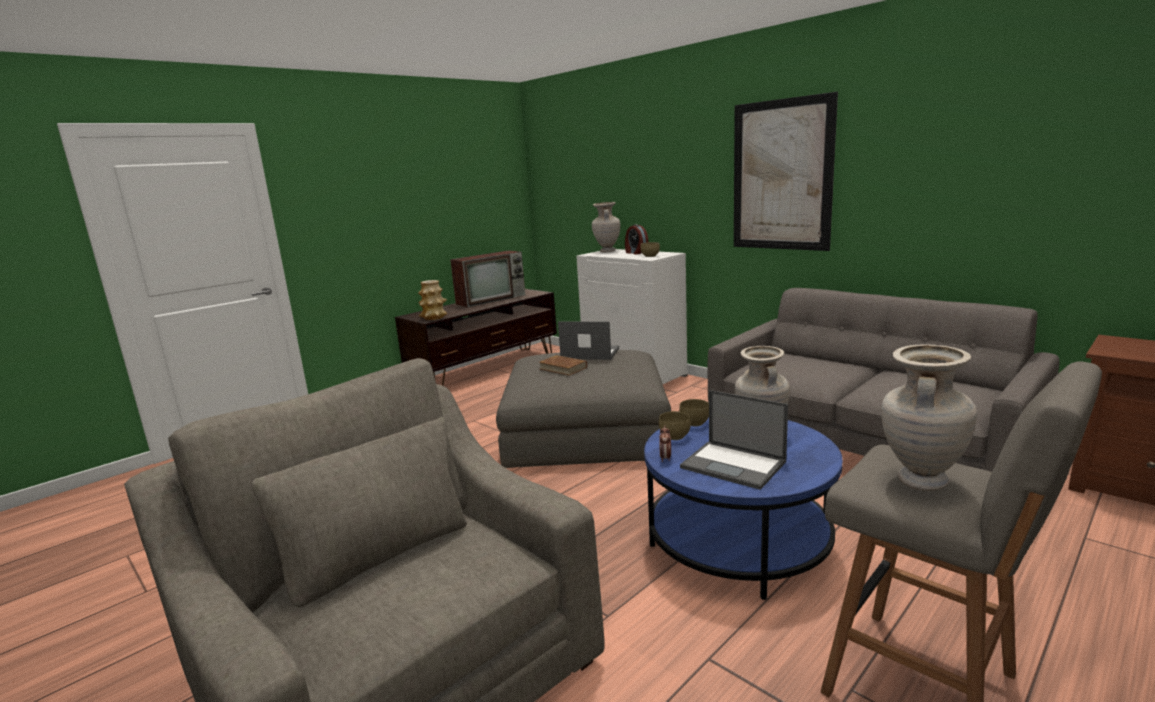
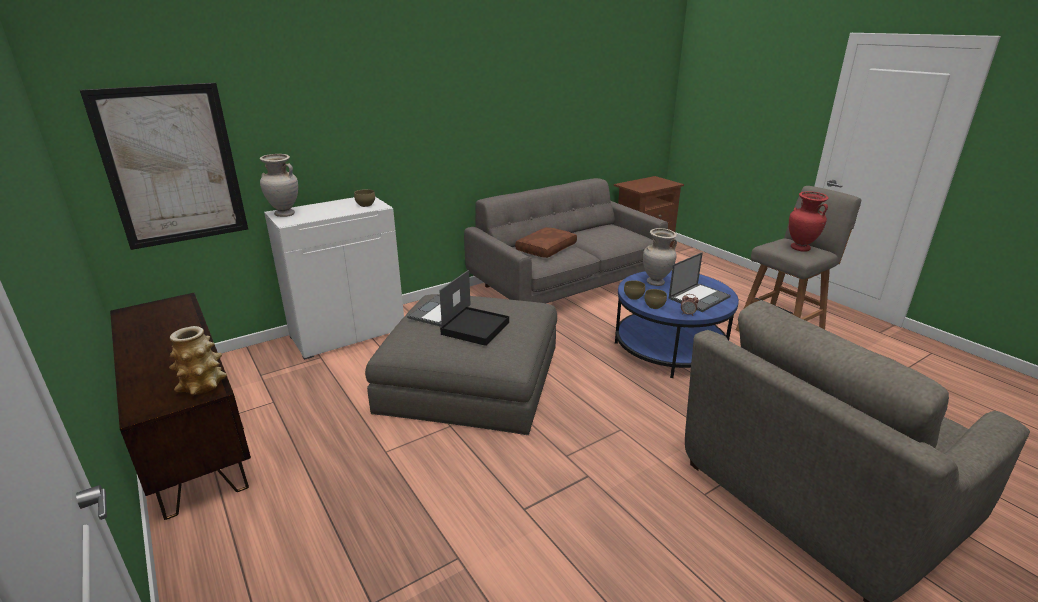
camera: 80 degrees left, 10 degrees up
(492, 299) = (154, 335): television -> none
(563, 368) = (475, 328): brown book -> black tray
(635, 253) = (328, 207): alarm clock -> none
(781, 176) = (455, 111): picture -> picture (172, 166)
(804, 365) = (545, 248): none -> brown pillow
(920, 481) = (800, 248): beige vase -> red vase

